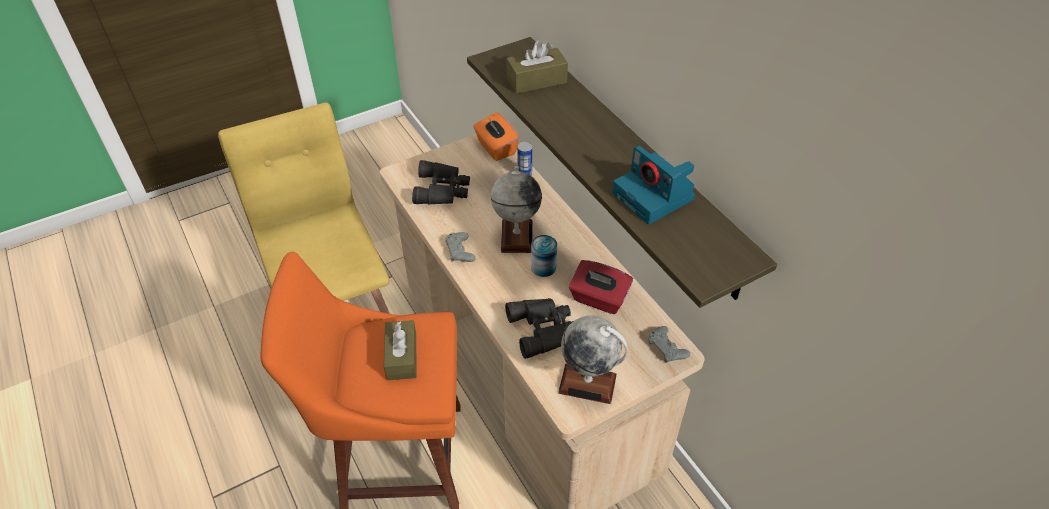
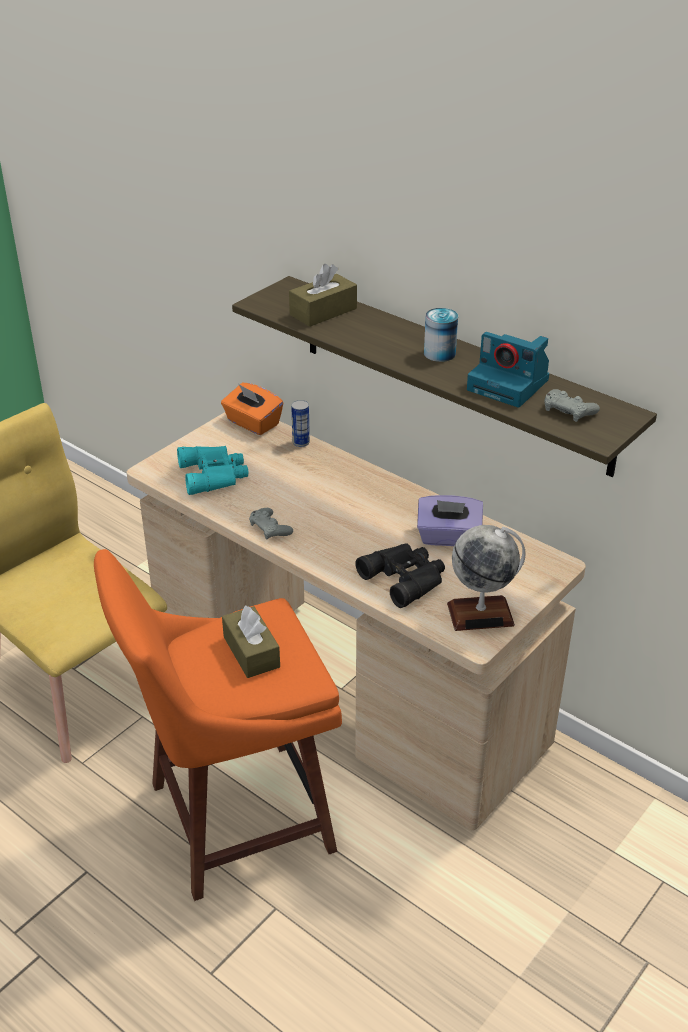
camera: 20 degrees left, 10 degrees down
(443, 189) = (214, 474): black binoculars -> turquoise binoculars
(516, 236) = (325, 500): globe -> none
(543, 267) = (372, 522): can -> can (439, 353)
(598, 299) = (448, 537): red tissue box -> purple tissue box
(667, 348) = (543, 564): grey game controller -> grey game controller (568, 410)

